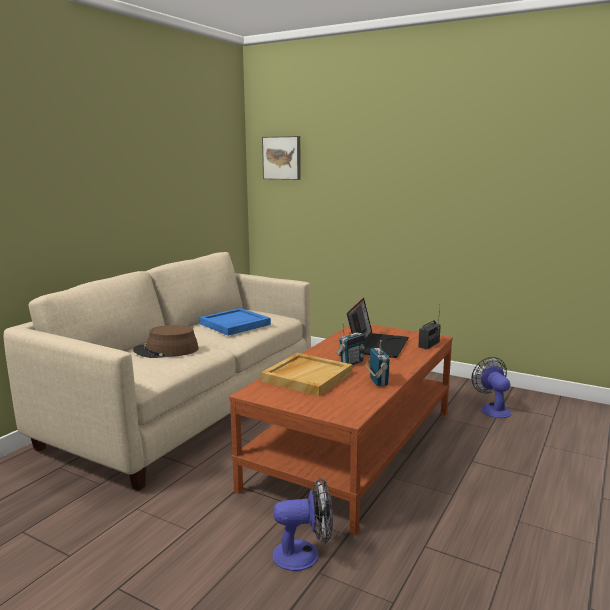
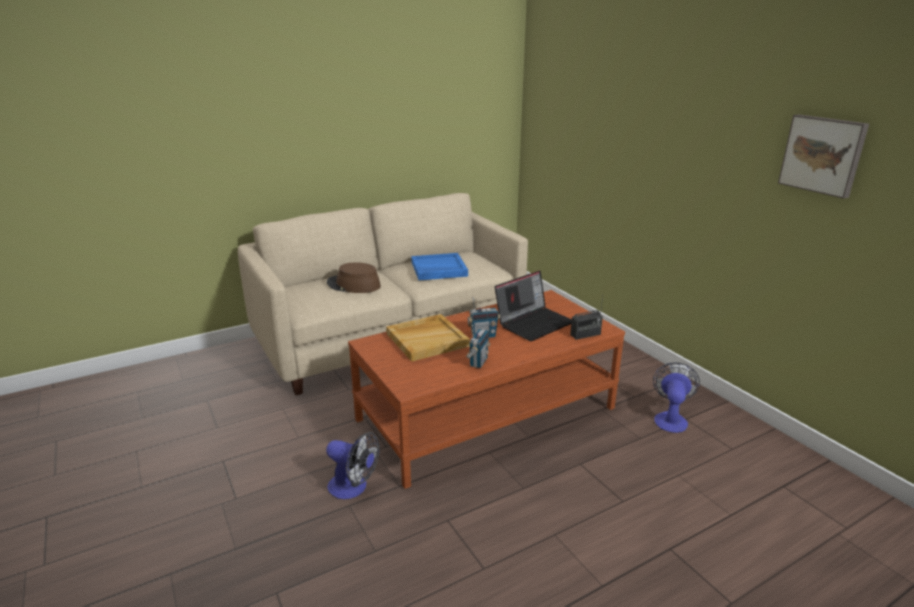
camera: 30 degrees right, 10 degrees up
(282, 158) = (549, 95): picture -> picture (823, 155)

